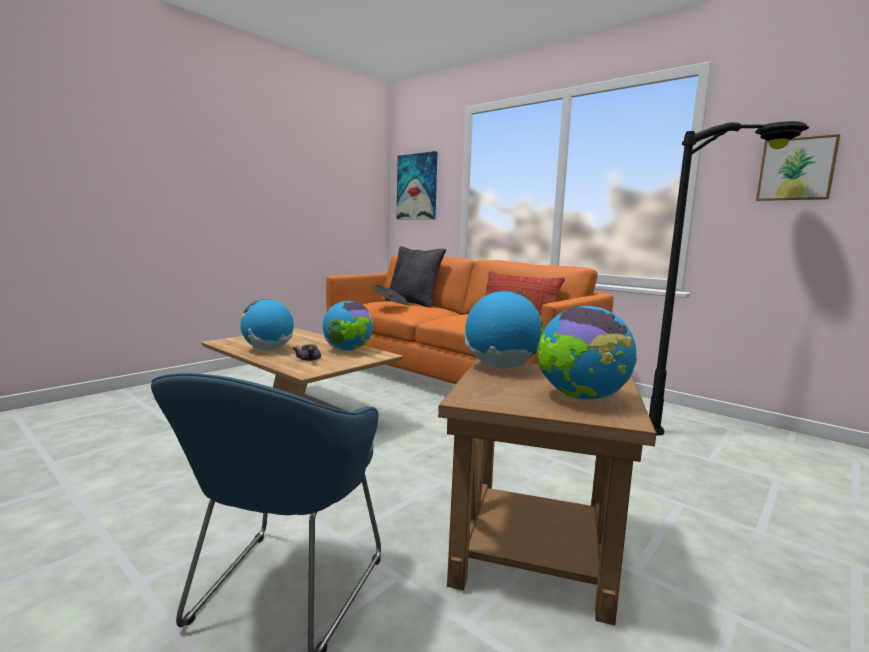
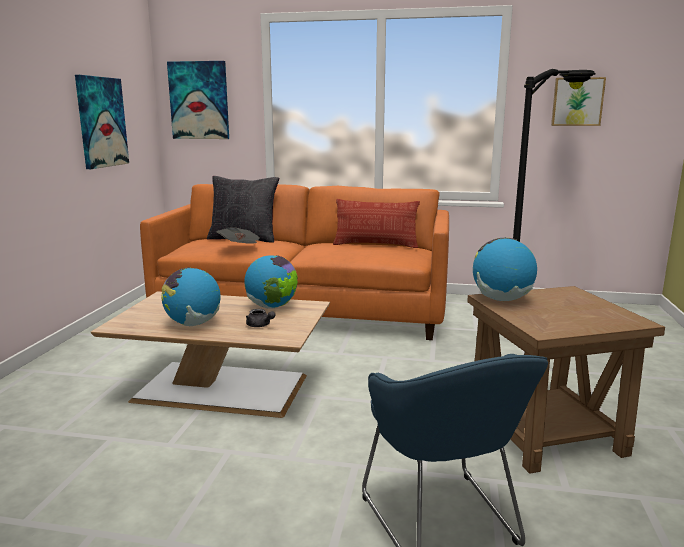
camera: 30 degrees left, 5 degrees up
(323, 198) = (101, 122): none -> picture
(581, 398) = (592, 313): globe -> none

